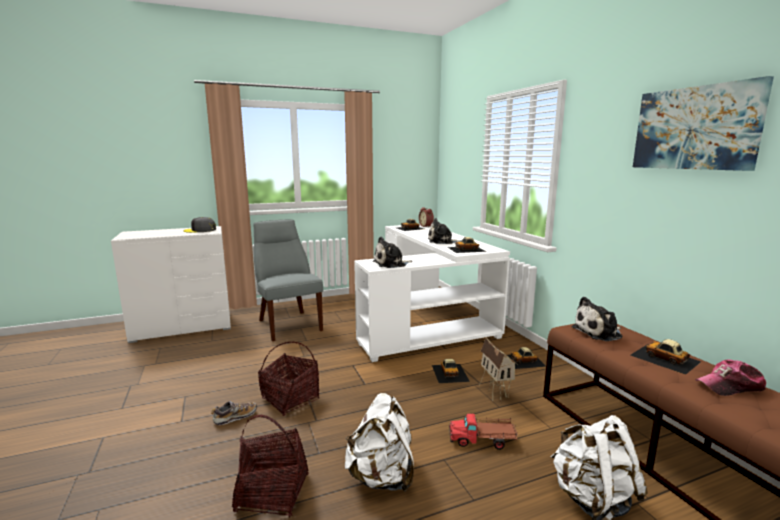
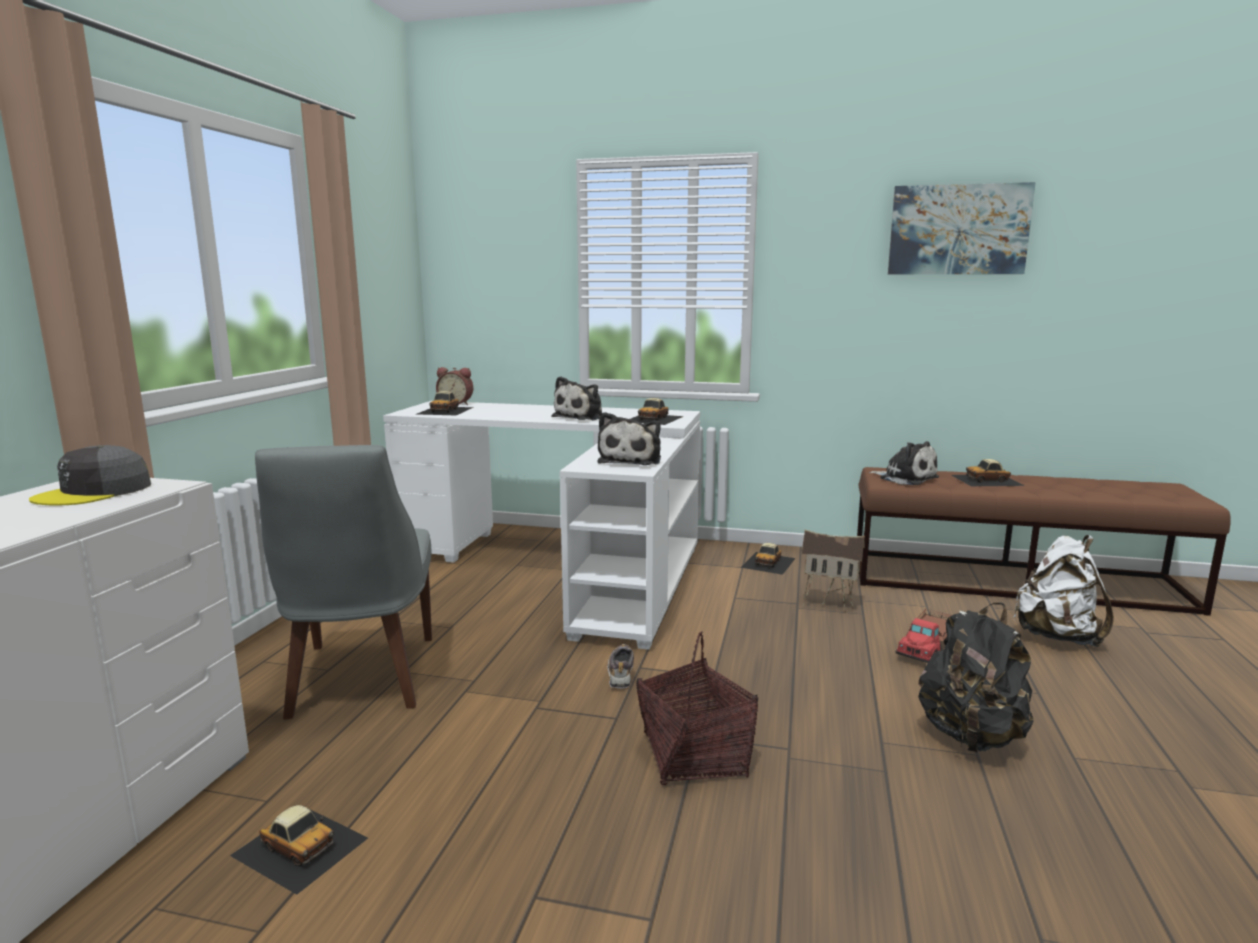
camera: 55 degrees left, 0 degrees up
(235, 417) = (704, 836): shoe -> shoe (621, 673)
(273, 493) = (971, 841): basket -> none
(288, 324) = (361, 679): grey chair -> grey chair turned 105 degrees counterclockwise
(382, 477) = (971, 736): white backpack -> black backpack
(450, 373) = (750, 610): toy car -> toy car (300, 846)
(599, 332) = (905, 478): plush toy -> plush toy turned 60 degrees counterclockwise
(730, 386) = (1055, 483): cap -> none

